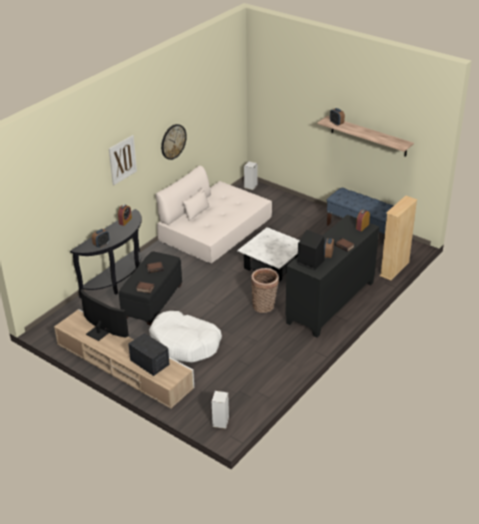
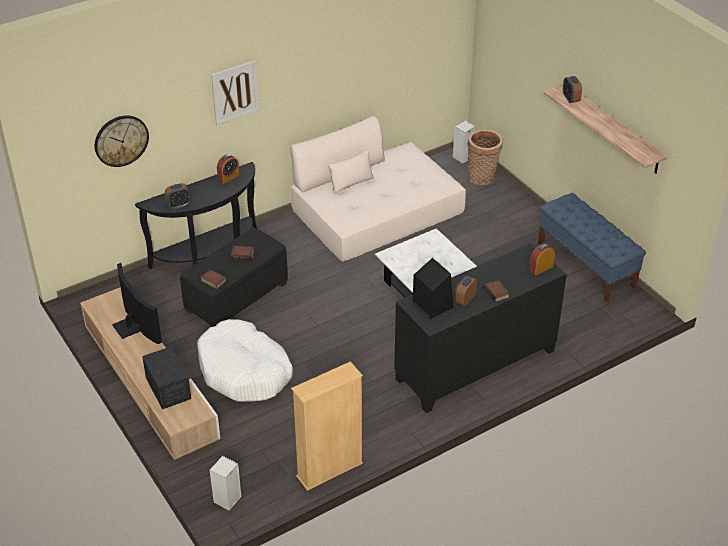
camera: 20 degrees right, 5 degrees up
(173, 141) = (329, 77): wall clock -> wall clock (121, 140)
(265, 306) = (380, 345): basket -> basket (482, 178)
(394, 269) = (598, 338): beige bookcase -> beige bookcase (329, 470)

